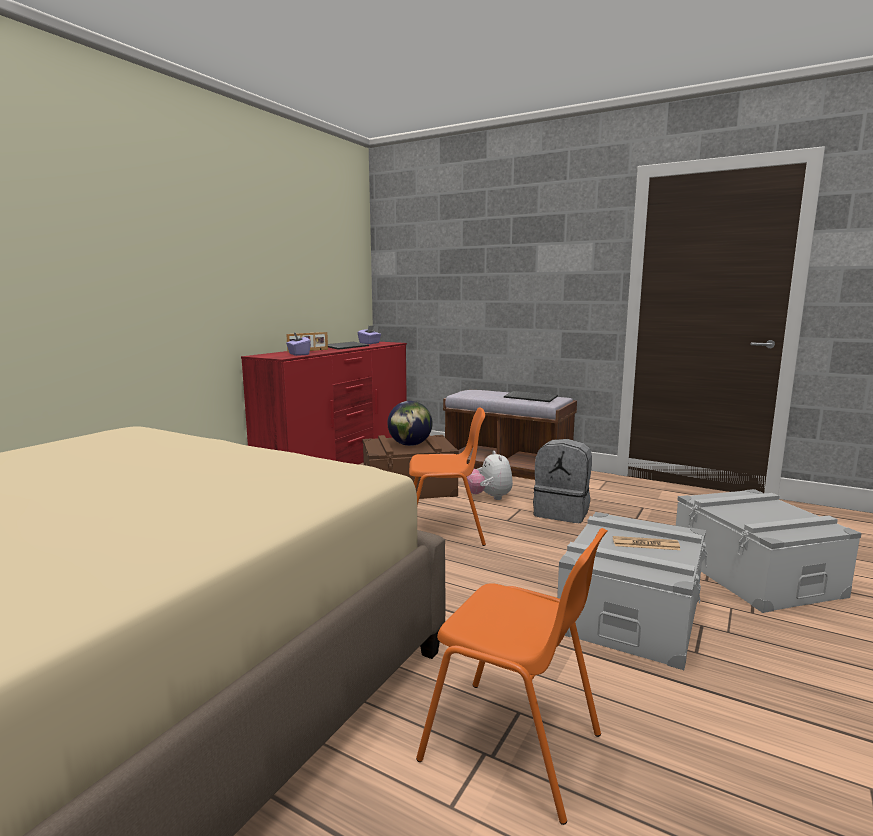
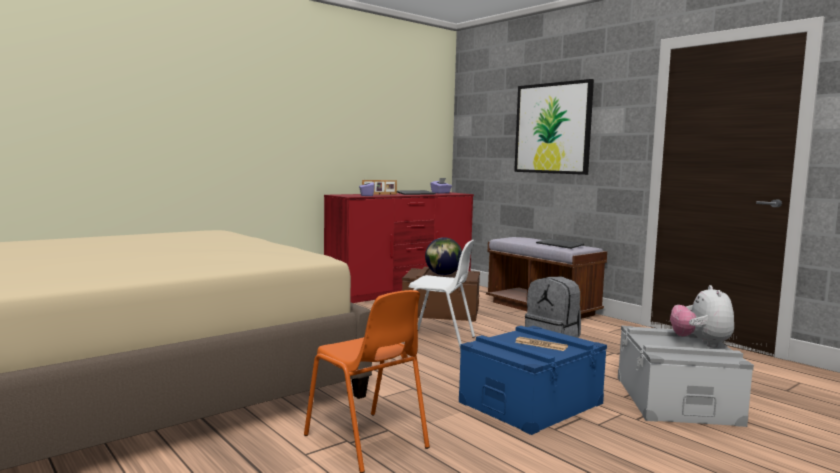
camera: 20 degrees right, 5 degrees down
(444, 533) = (439, 341): orange chair -> white chair
(489, 497) = (501, 325): plush toy -> plush toy (701, 343)
(504, 266) = (552, 128): none -> picture
(630, 613) = (531, 402): grey storage box -> blue storage box

